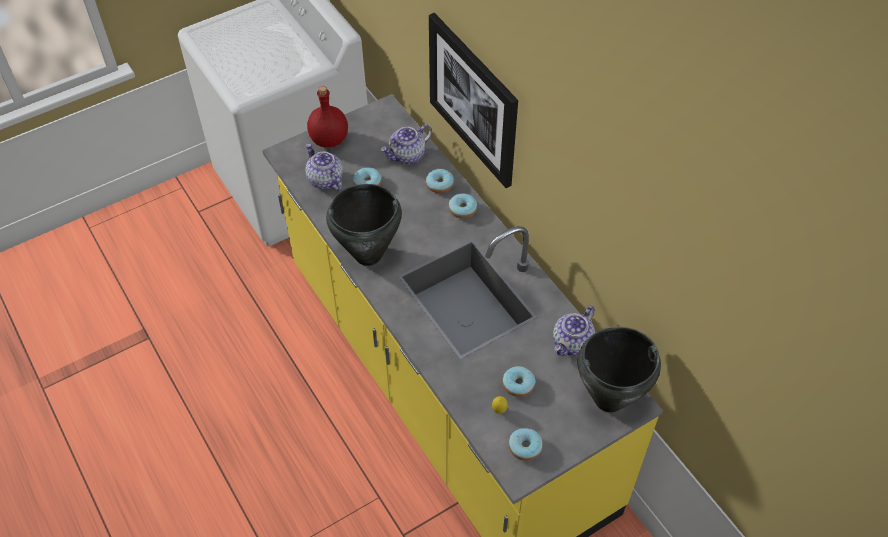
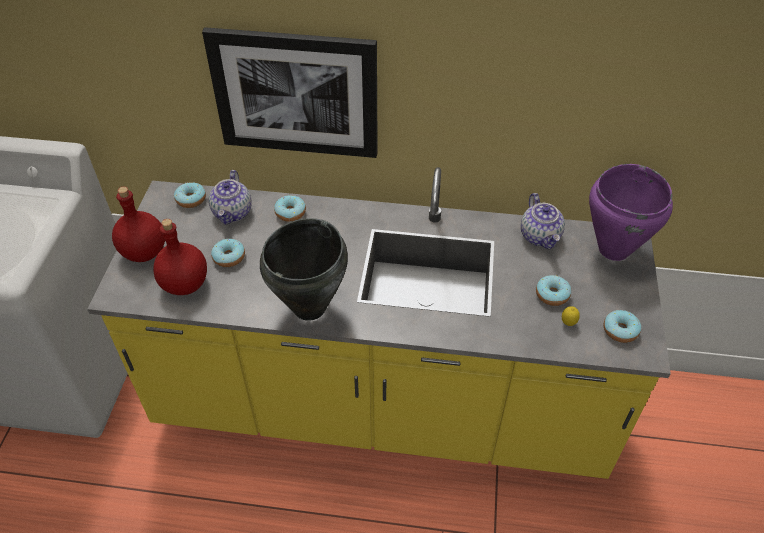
camera: 50 degrees left, 5 degrees down
(324, 180) = (186, 284): teapot -> red bottle
(462, 209) = (334, 215): donut -> donut (191, 199)
(608, 398) = (613, 249): black cooking pot -> purple cooking pot

